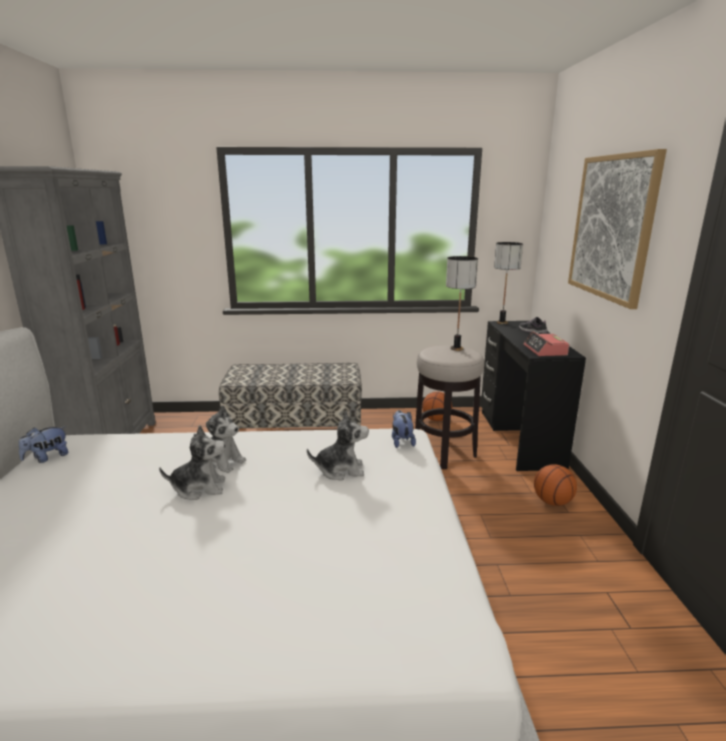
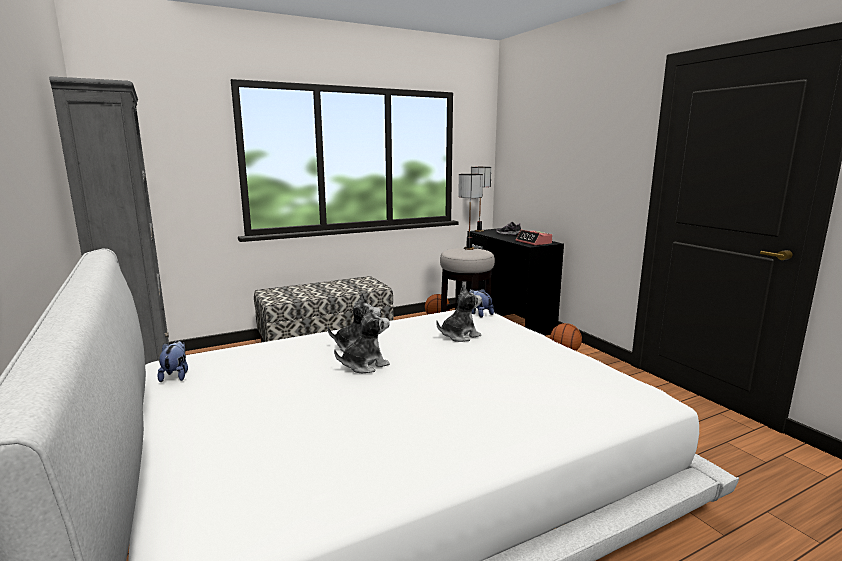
camera: 25 degrees left, 5 degrees down
(47, 458) = (176, 375): plush toy -> plush toy turned 150 degrees clockwise
(612, 227) = (575, 147): picture -> none

